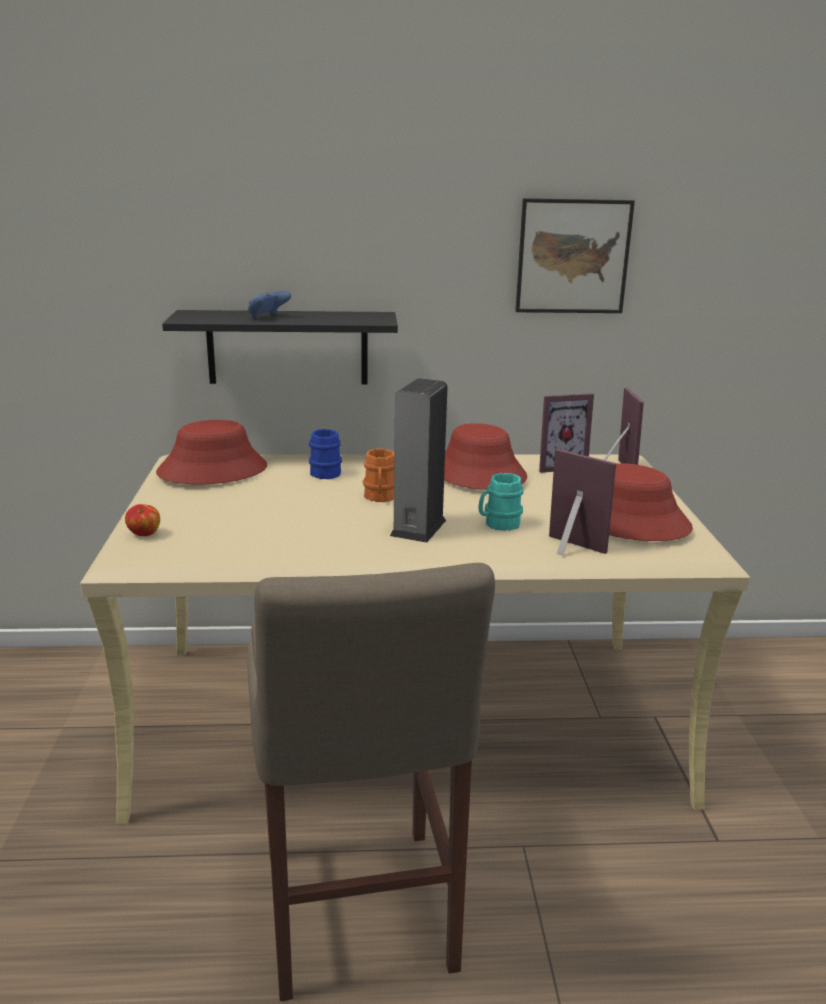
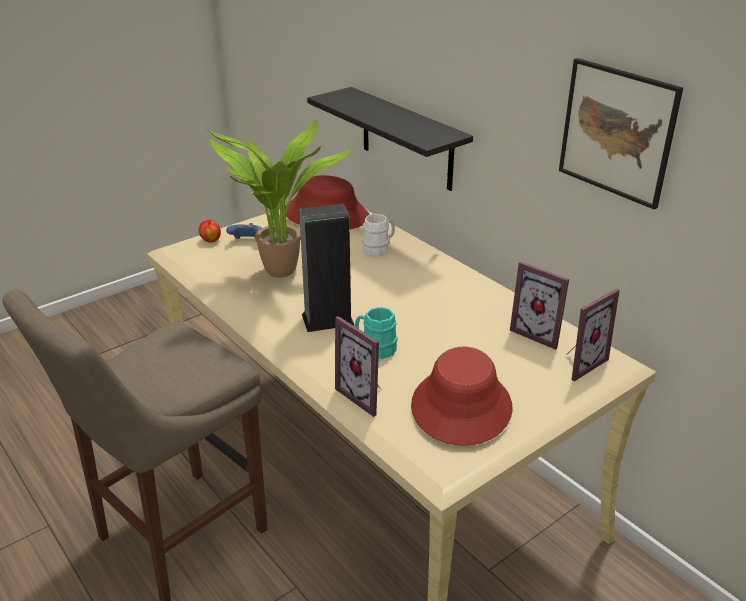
camera: 55 degrees right, 10 degrees up
(267, 317) = (373, 112): blue game controller -> blue game controller (247, 241)
(293, 522) = (281, 274): none -> potted plant
(326, 471) = (379, 249): blue mug -> white mug
(380, 497) = (361, 285): orange mug -> none
(478, 474) = (462, 305): red hat -> none
(569, 549) = (366, 395): picture frame -> picture frame turned 135 degrees clockwise

